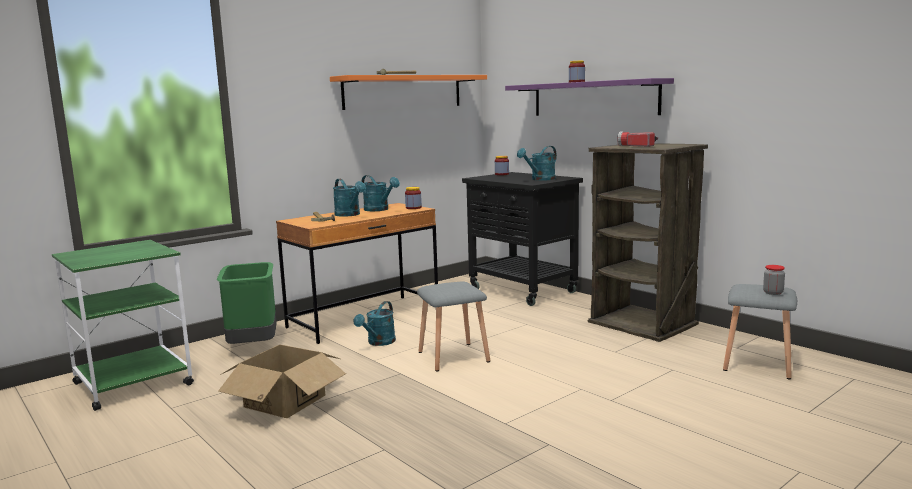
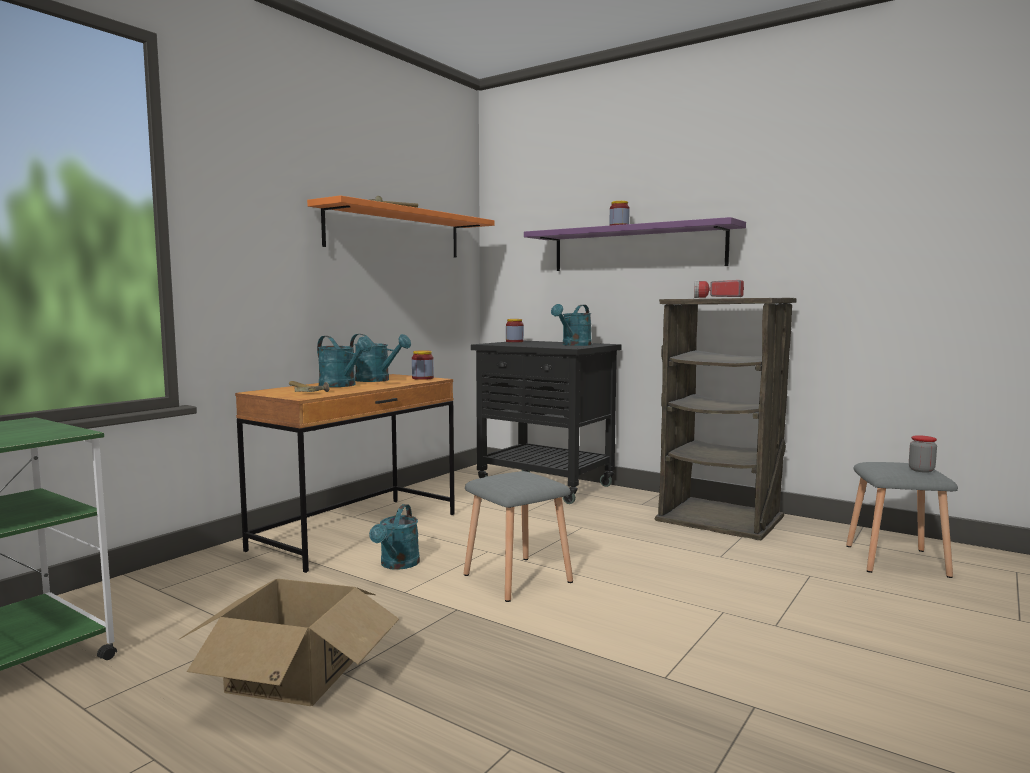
camera: 15 degrees left, 5 degrees down
(254, 346) = (203, 583): green trash can -> none

